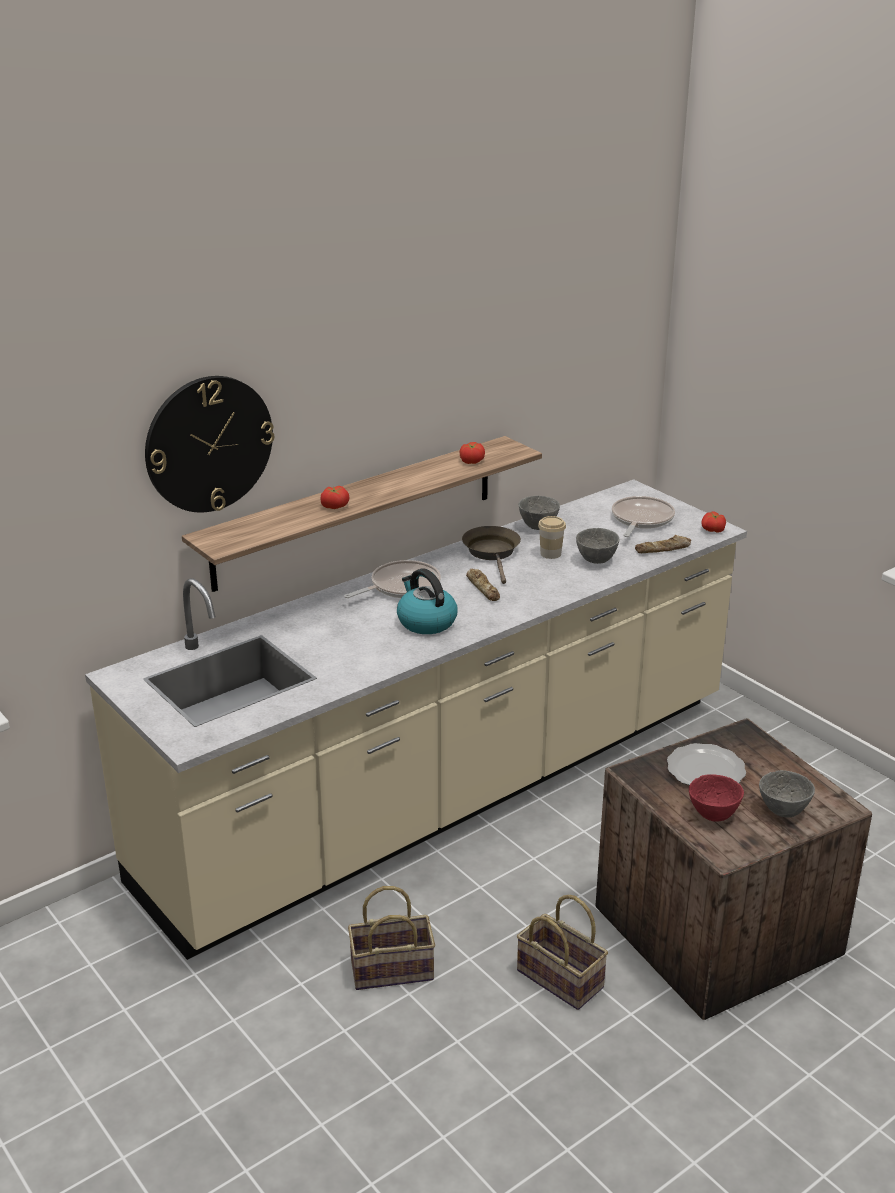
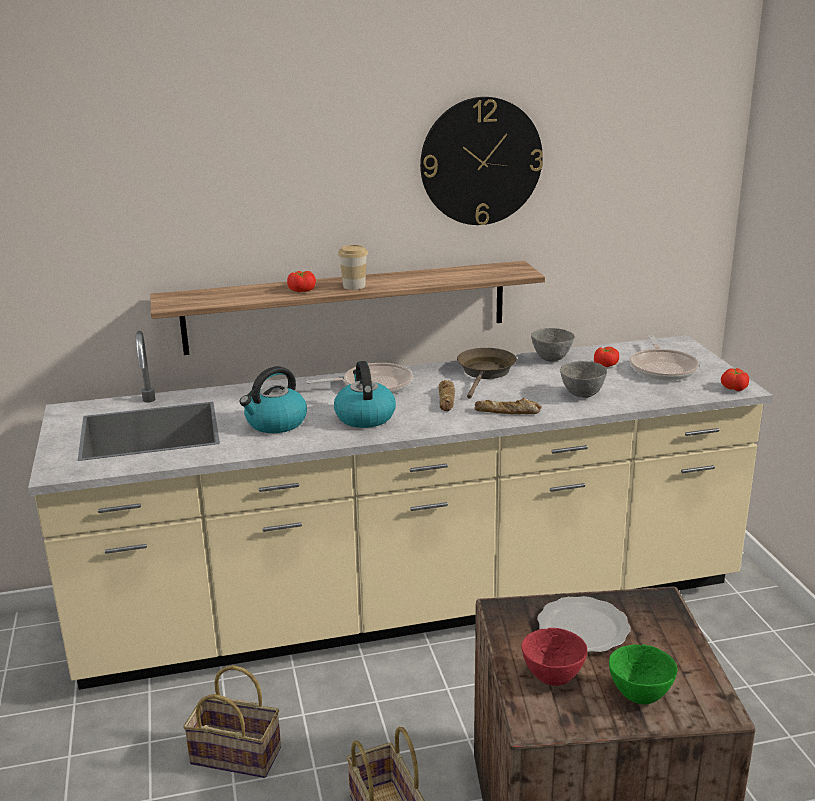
camera: 25 degrees right, 5 degrees down
(209, 444) = (179, 209): wall clock -> wall clock (481, 161)
(349, 646) = (275, 423): none -> kettle
(471, 461) = (468, 274): tomato -> tomato (605, 365)
(550, 554) = (541, 382): cup -> cup (354, 286)
(641, 520) = (662, 368): frying pan -> frying pan turned 135 degrees clockwise
(663, 549) = (663, 396): bread -> bread (507, 412)
(783, 812) = (640, 696): grey bowl -> green bowl

